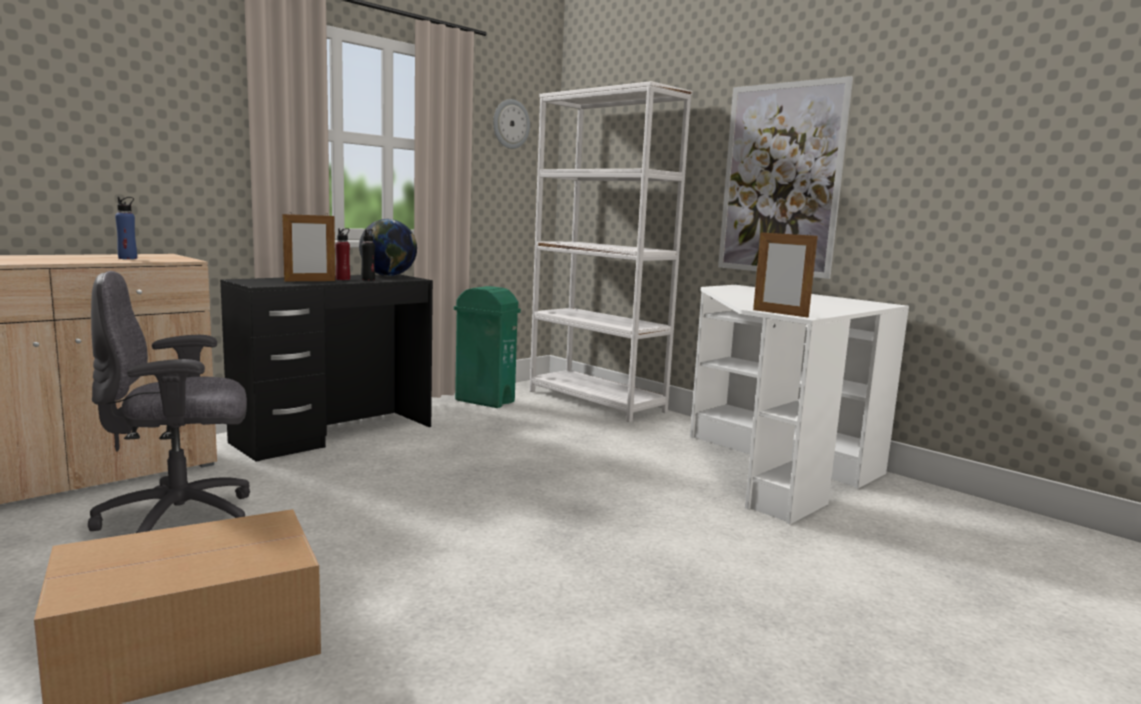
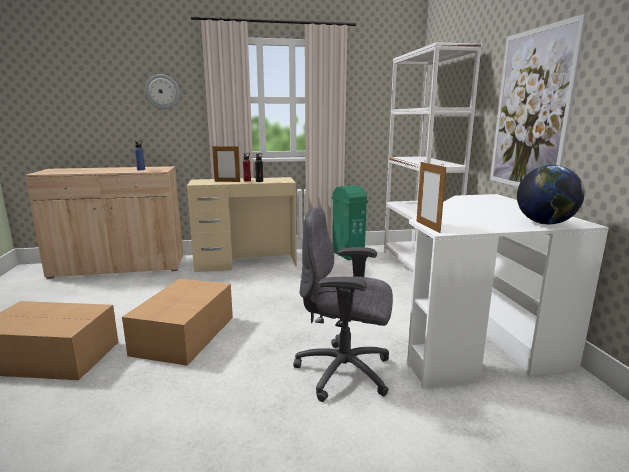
camera: 35 degrees right, 5 degrees up
(182, 520) = (128, 296): grey office chair -> grey office chair (345, 372)
(334, 434) = (246, 263): black desk -> beige desk
(388, 276) = (279, 179): globe -> globe (545, 223)
(402, 549) = (183, 335): none -> cardboard box
(510, 124) = (381, 80): wall clock -> wall clock (162, 91)

